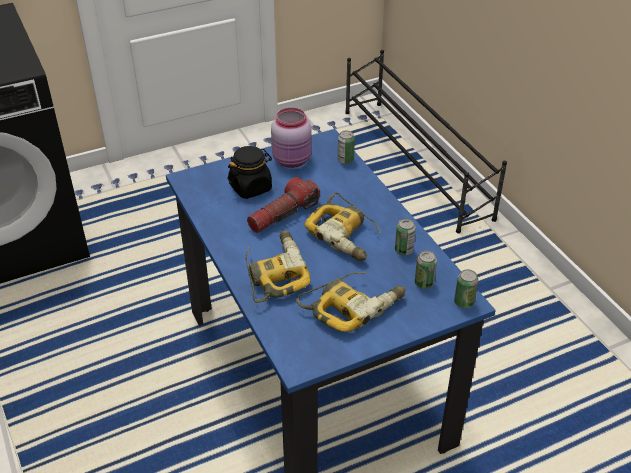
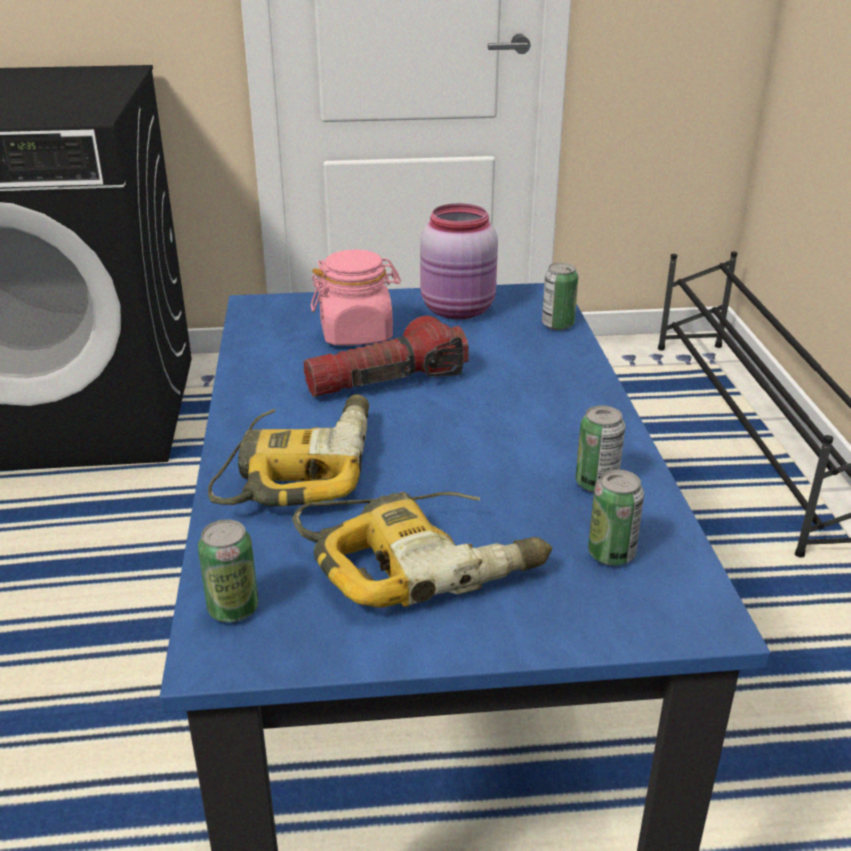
camera: 20 degrees right, 10 degrees down
(251, 187) = (357, 334): black jar -> pink jar
(346, 234) = (487, 433): power drill -> none
(464, 302) = (692, 616): can -> can (233, 609)

